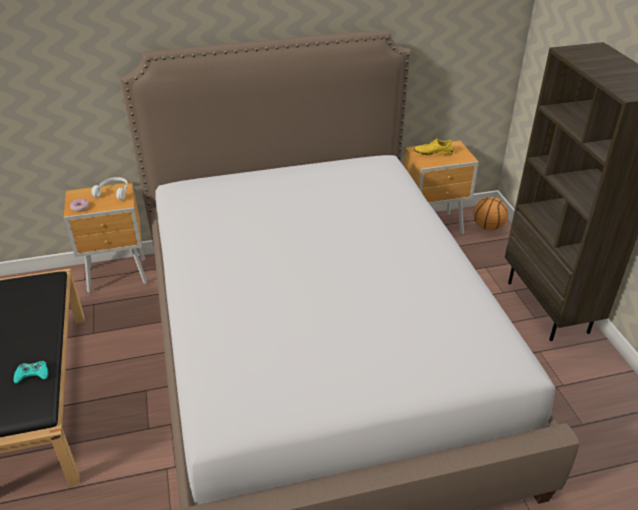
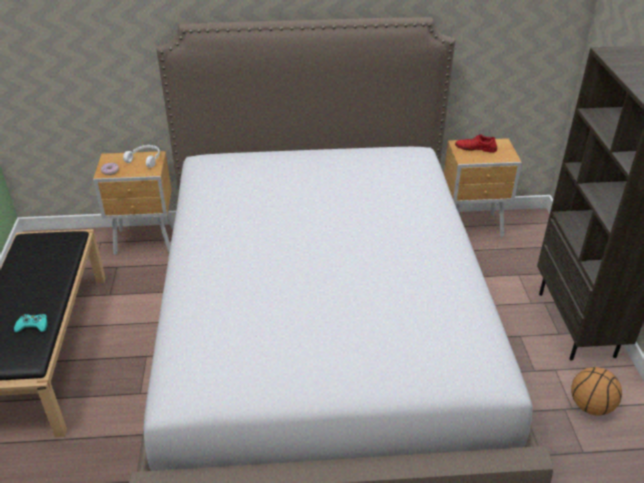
camera: 10 degrees right, 0 degrees up
(433, 152) = (475, 148): yellow shoe -> red shoe
(487, 227) = (531, 232): basketball -> basketball (590, 405)

